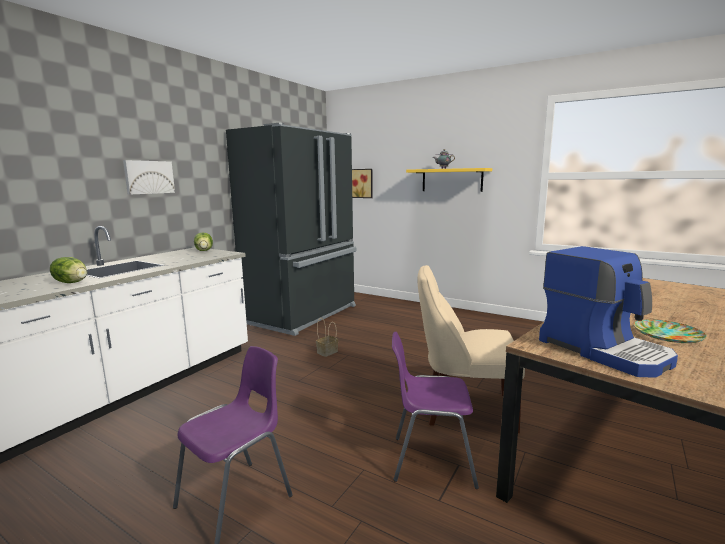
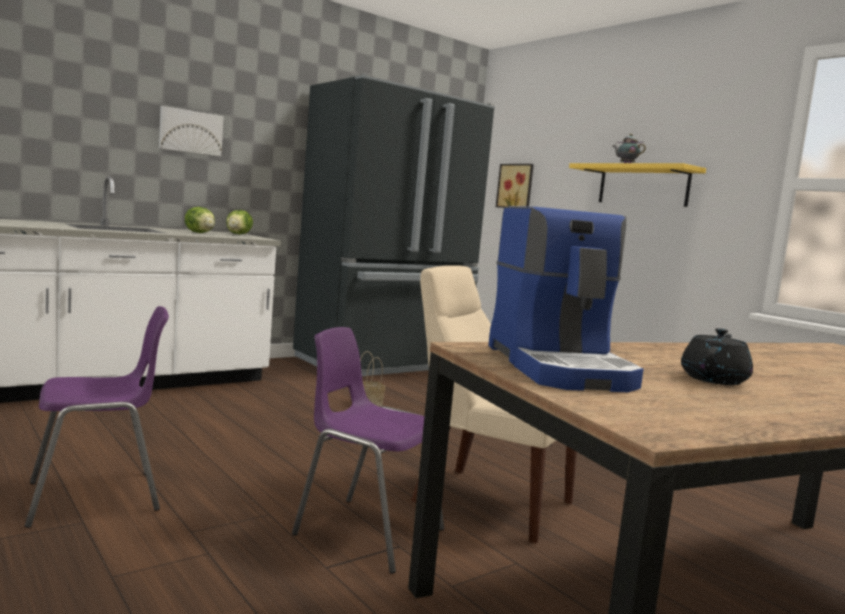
camera: 20 degrees right, 5 degrees down
(72, 282) = (46, 226): lettuce -> lettuce (200, 233)
(666, 335) = (714, 379): plate -> black teapot

